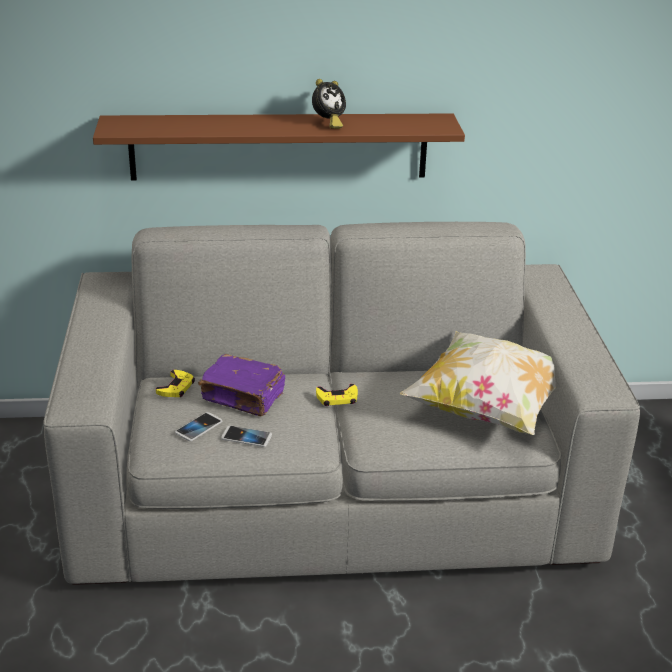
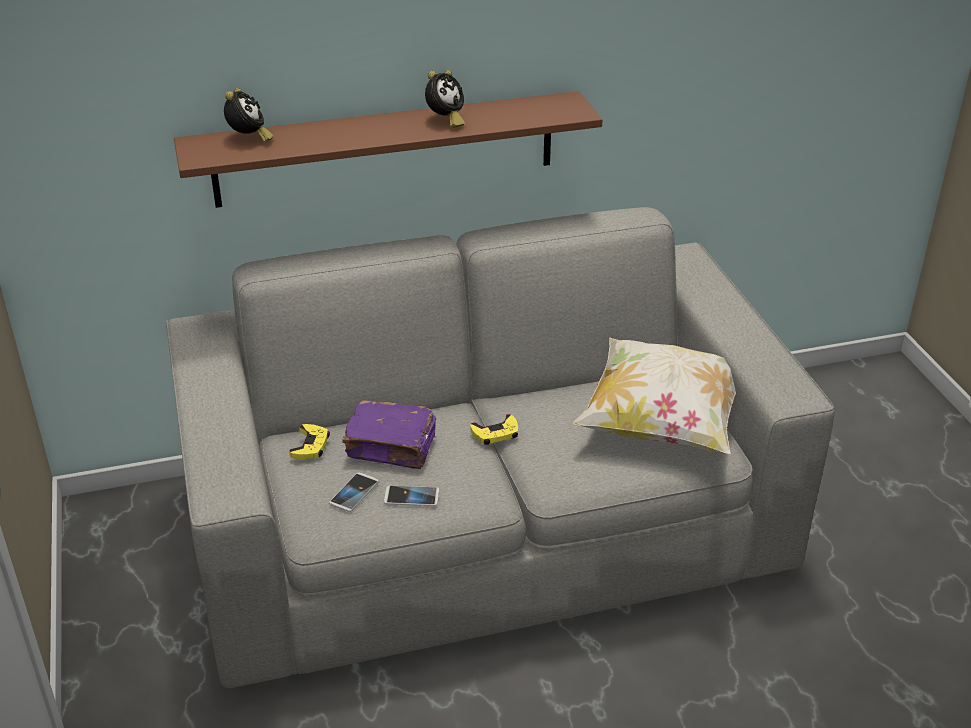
camera: 10 degrees left, 5 degrees up
(159, 121) = (249, 139): none -> alarm clock

